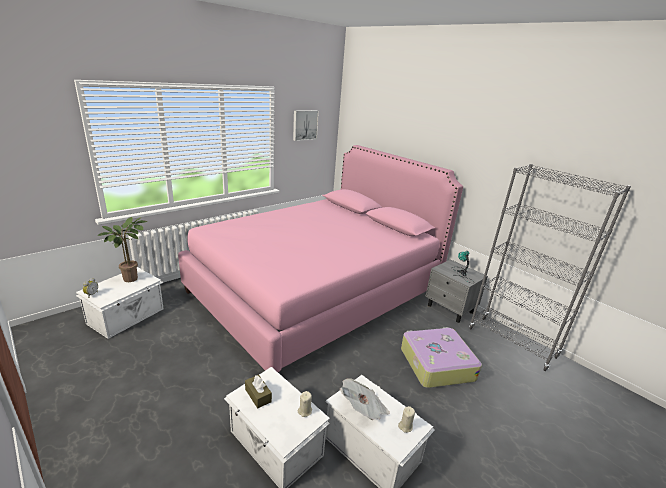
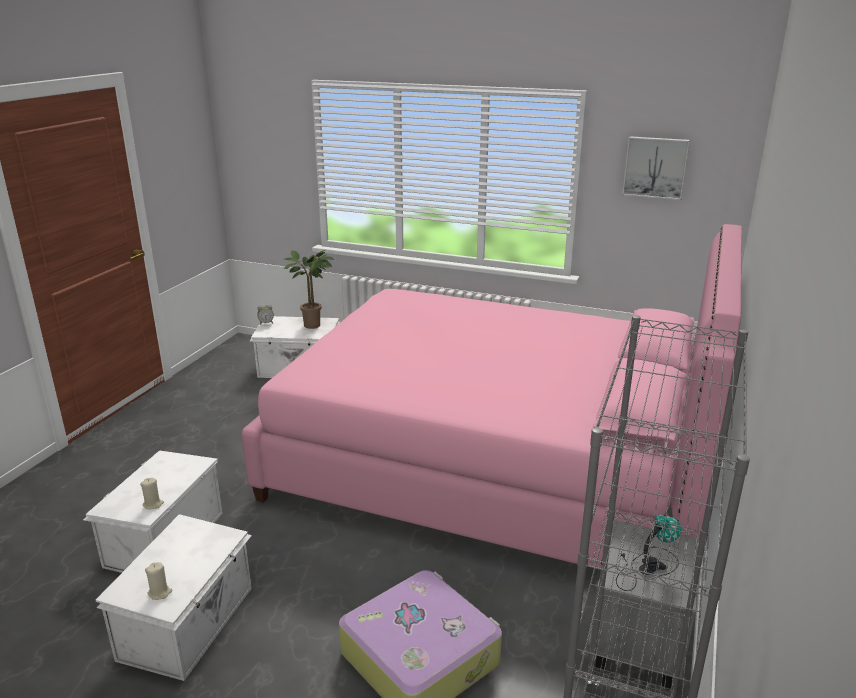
camera: 65 degrees right, 0 degrees up
(258, 395) = (165, 467): brown tissue box -> none
(363, 409) = (176, 548): newspaper -> none

